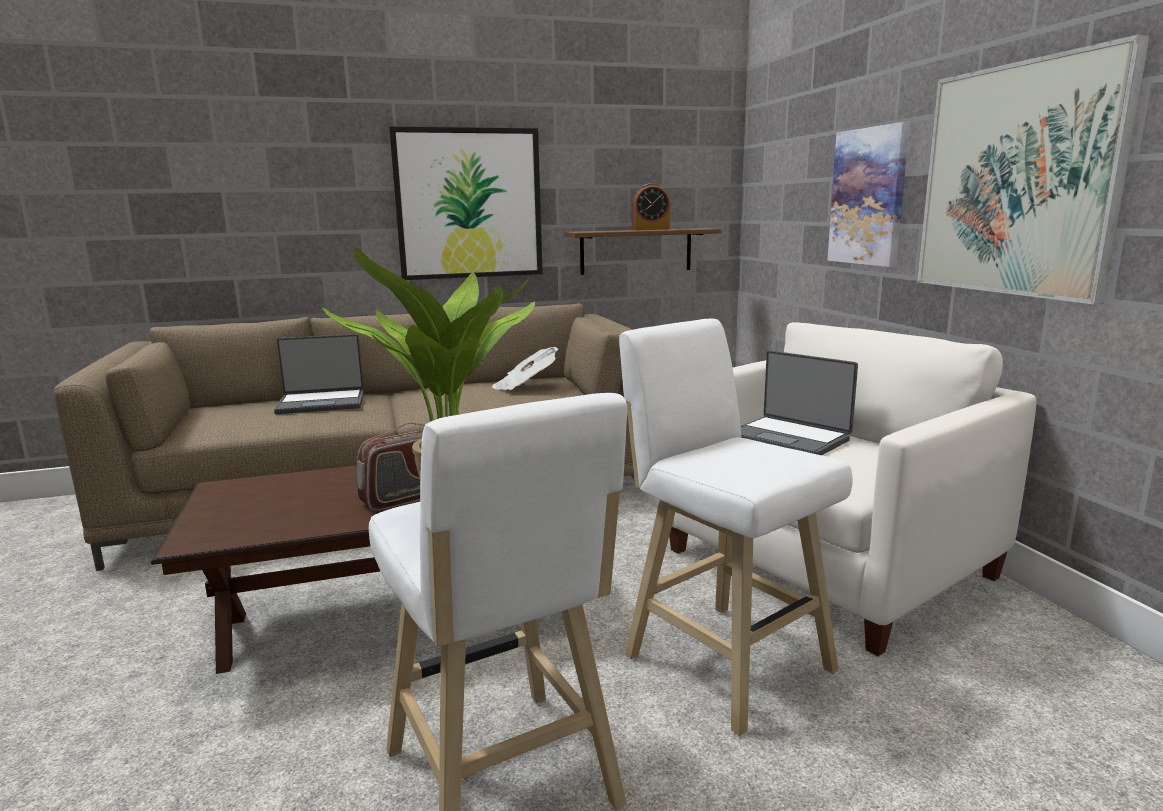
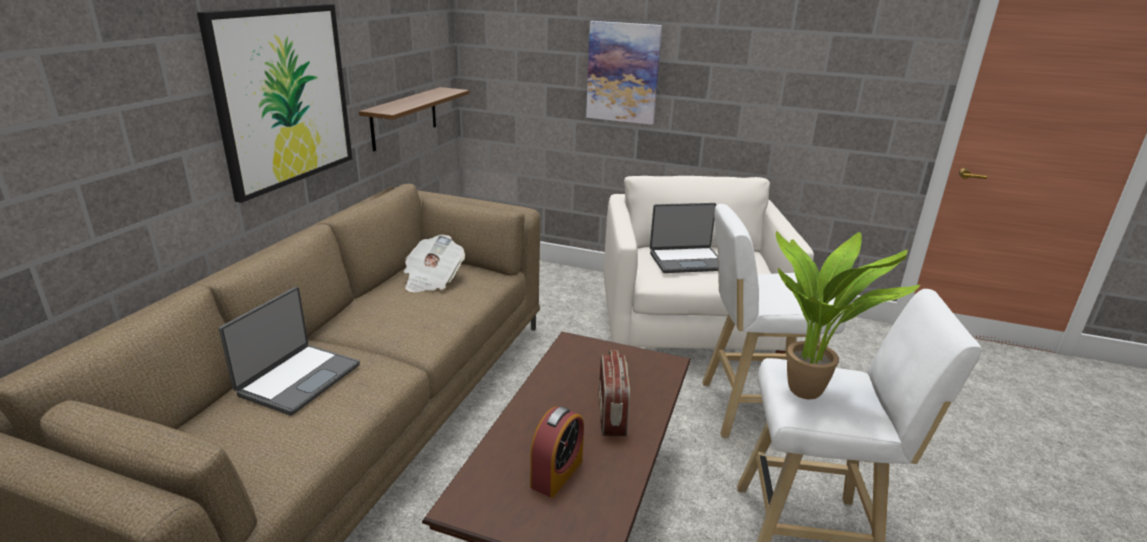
camera: 55 degrees left, 10 degrees up
(650, 229) = (423, 98): alarm clock -> alarm clock (557, 473)
(1017, 180) = (752, 76): picture -> none

